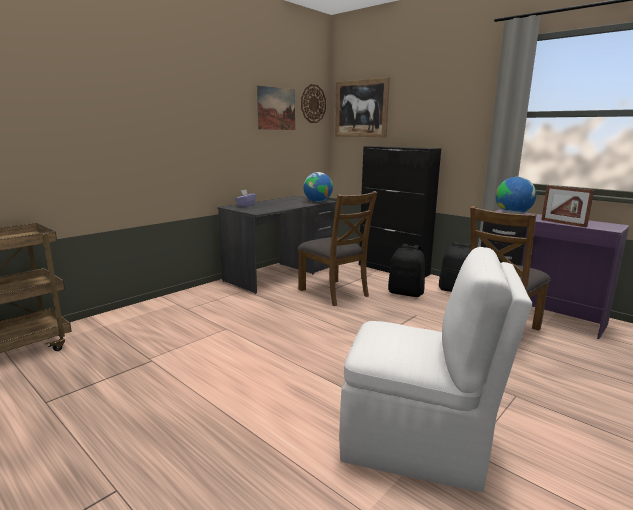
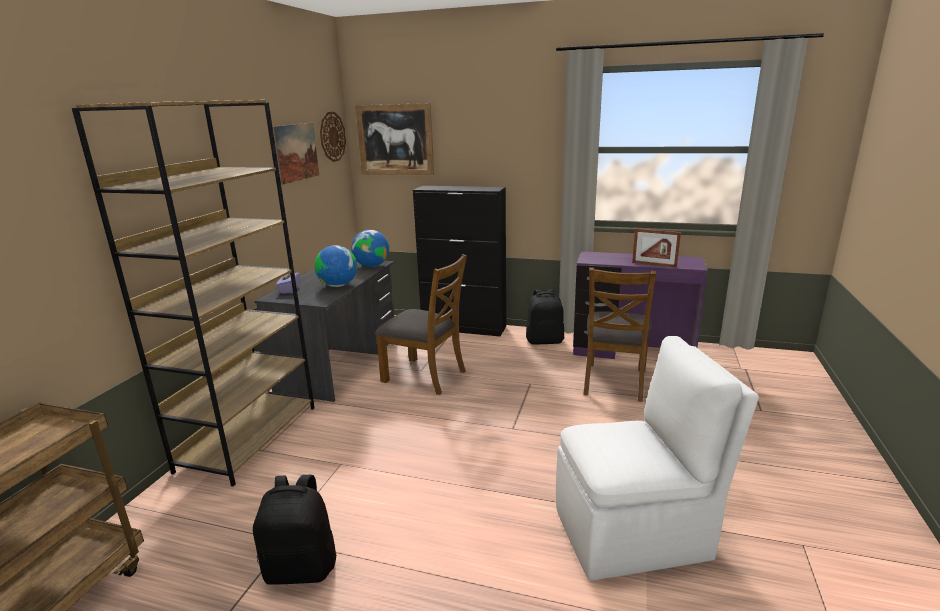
camera: 25 degrees left, 5 degrees up
(185, 300) = (249, 437): none -> brown bookcase
(406, 293) = (500, 357): black backpack -> black backpack (302, 567)
(513, 214) = (600, 257): globe -> globe (338, 285)

